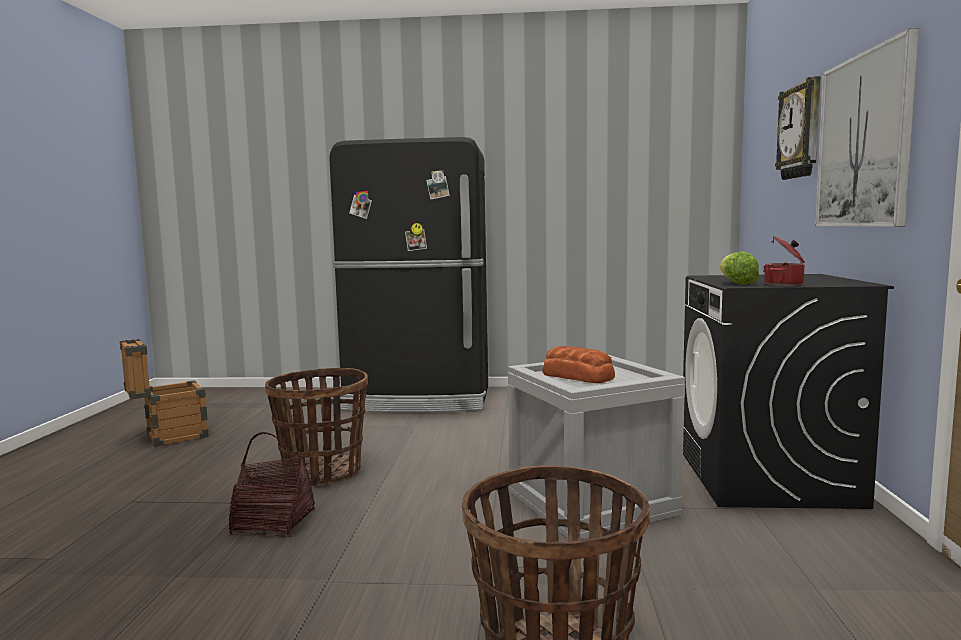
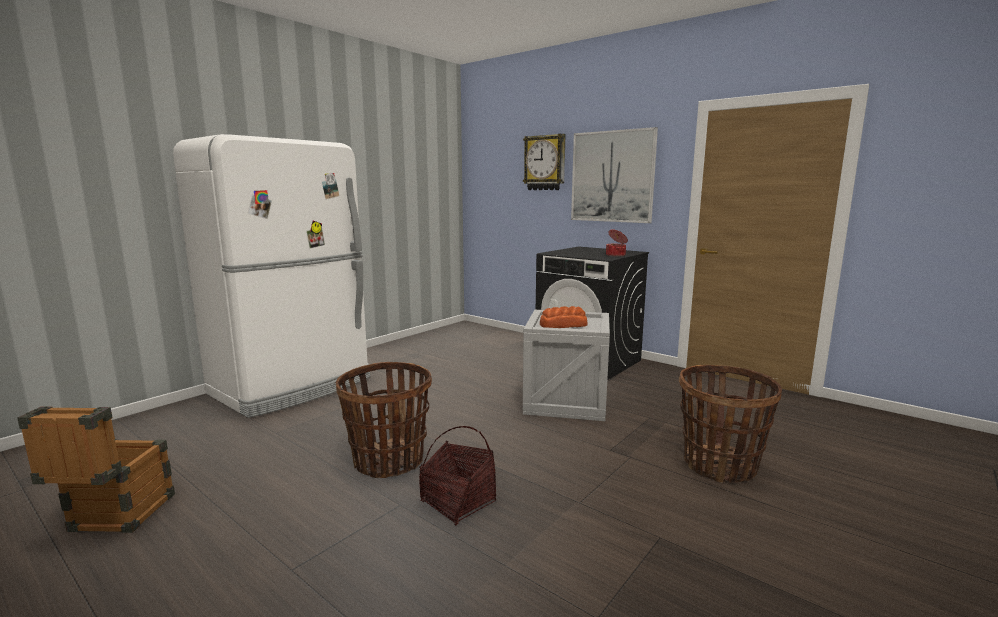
camera: 55 degrees left, 5 degrees up
(418, 399) = (294, 386): black fridge -> white fridge
(736, 283) = (597, 257): lettuce -> none

